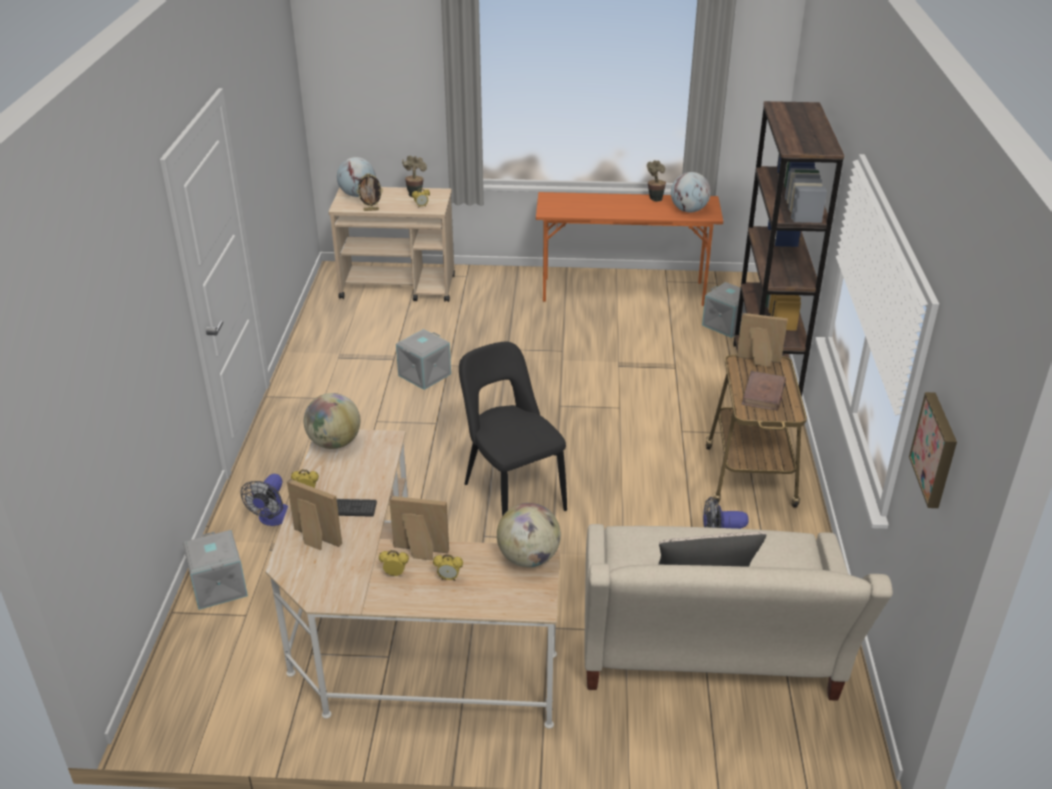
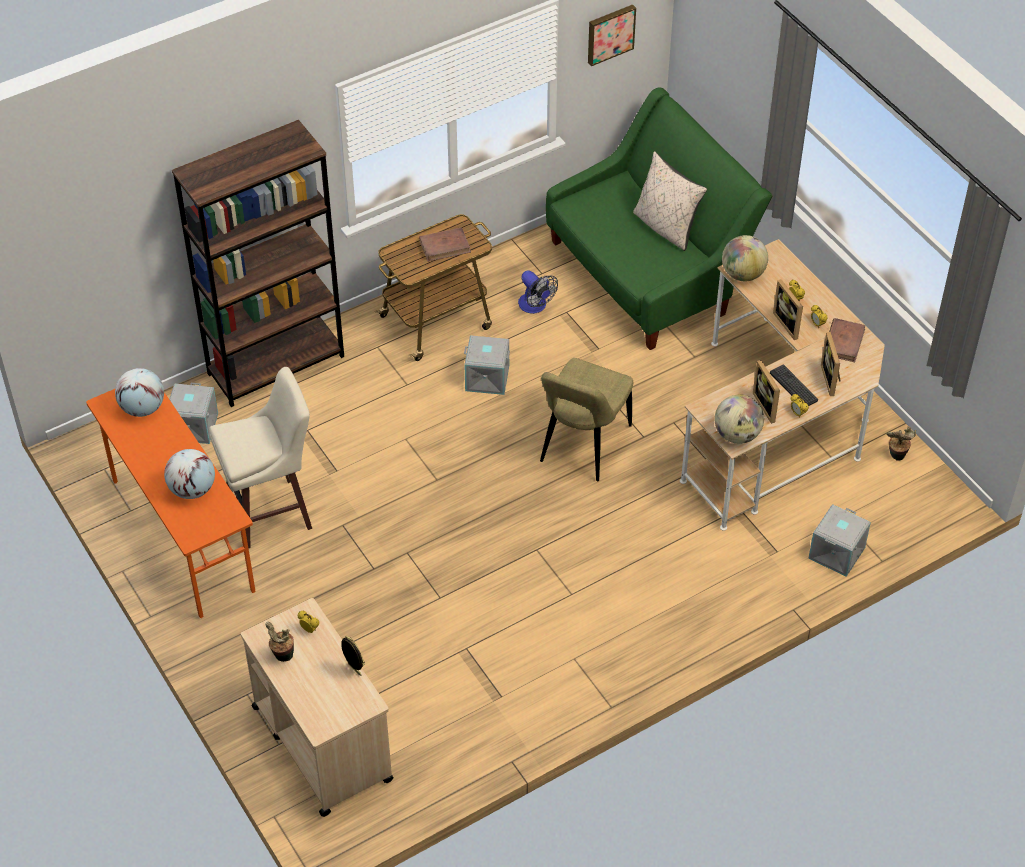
camera: 125 degrees left, 15 degrees up
(272, 519) = (747, 574): fan -> none
(348, 579) = (843, 342): none -> brown book
(358, 195) = (325, 710): globe -> globe (192, 489)
(425, 375) = (472, 605): grey storage box -> grey storage box (487, 377)
(511, 494) = (583, 446): black chair -> beige chair
(605, 328) = (272, 513): none -> beige stool
(655, 198) = (130, 447): potted plant -> potted plant (896, 457)
(708, 660) = (648, 272): beige sofa -> green sofa
(758, 361) = (400, 264): picture frame -> picture frame (768, 406)

